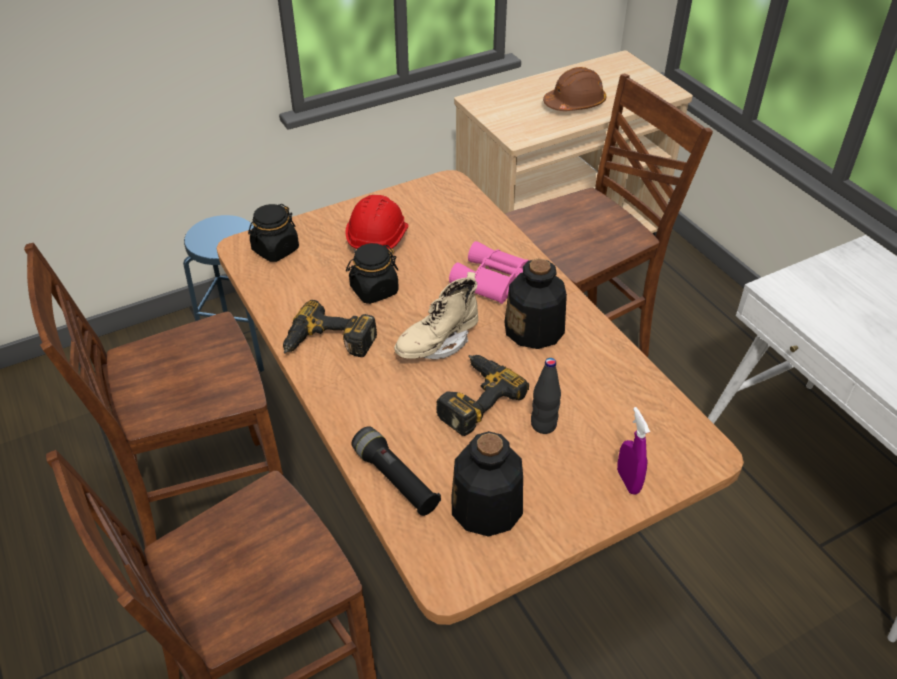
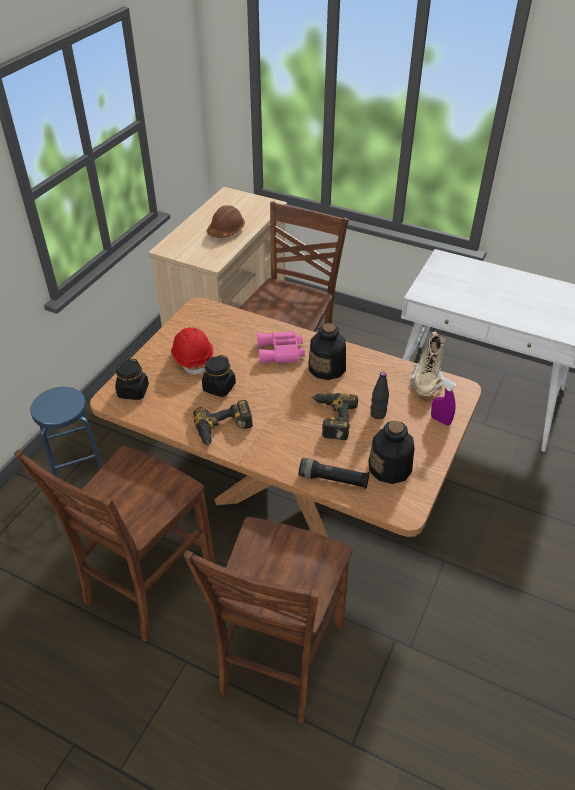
camera: 35 degrees left, 0 degrees up
(437, 344) = (284, 400): beige boot -> beige boot (426, 382)

